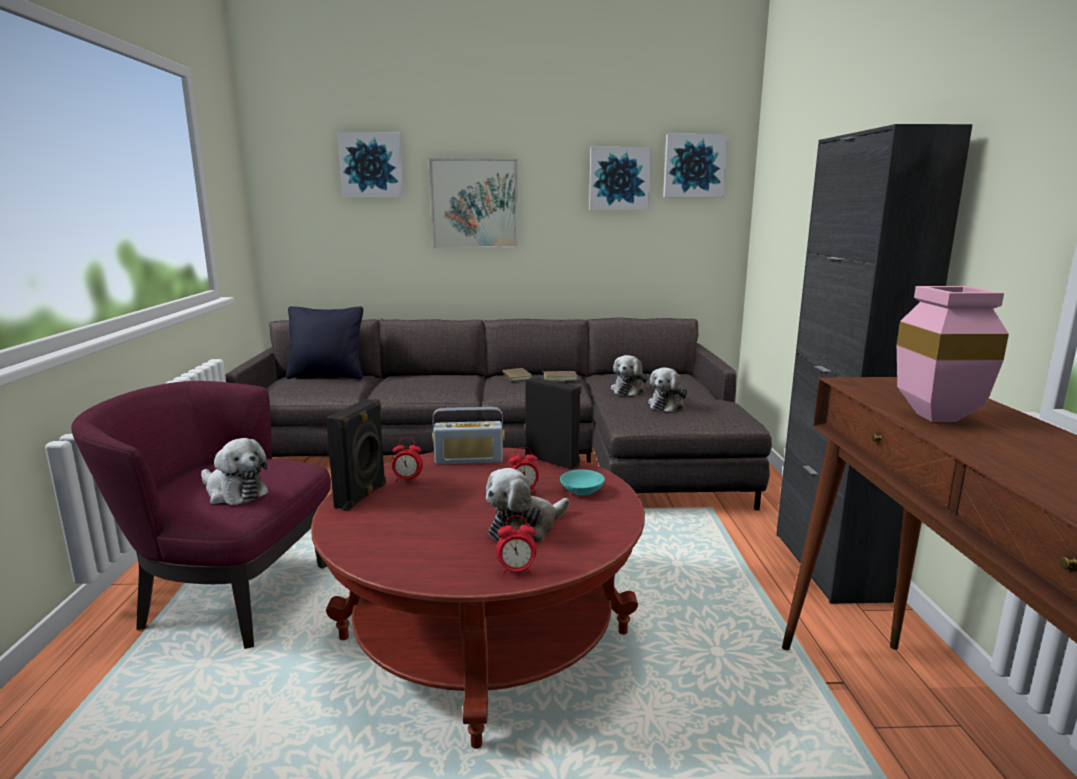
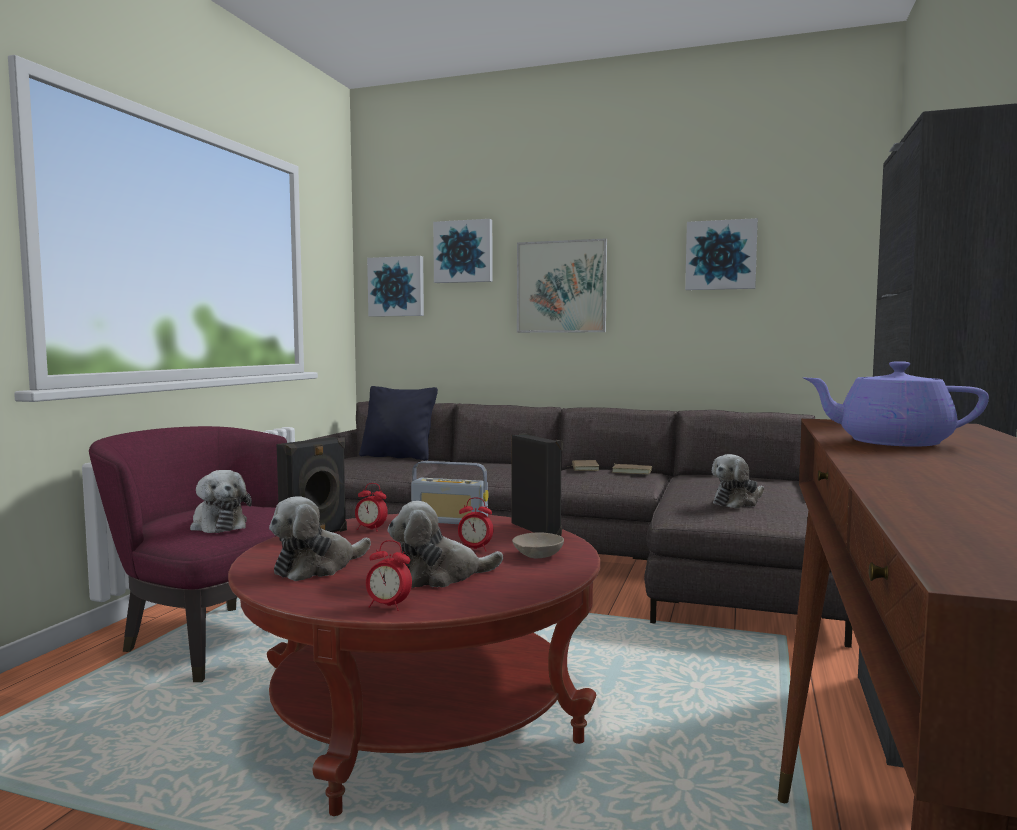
camera: 20 degrees right, 10 degrees down
(583, 490) = (540, 555): turquoise bowl -> beige bowl
(629, 390) = (704, 487): plush toy -> plush toy (317, 567)
(694, 166) = (812, 237): picture -> picture (397, 287)
(941, 419) = (891, 442): pink vase -> purple teapot

